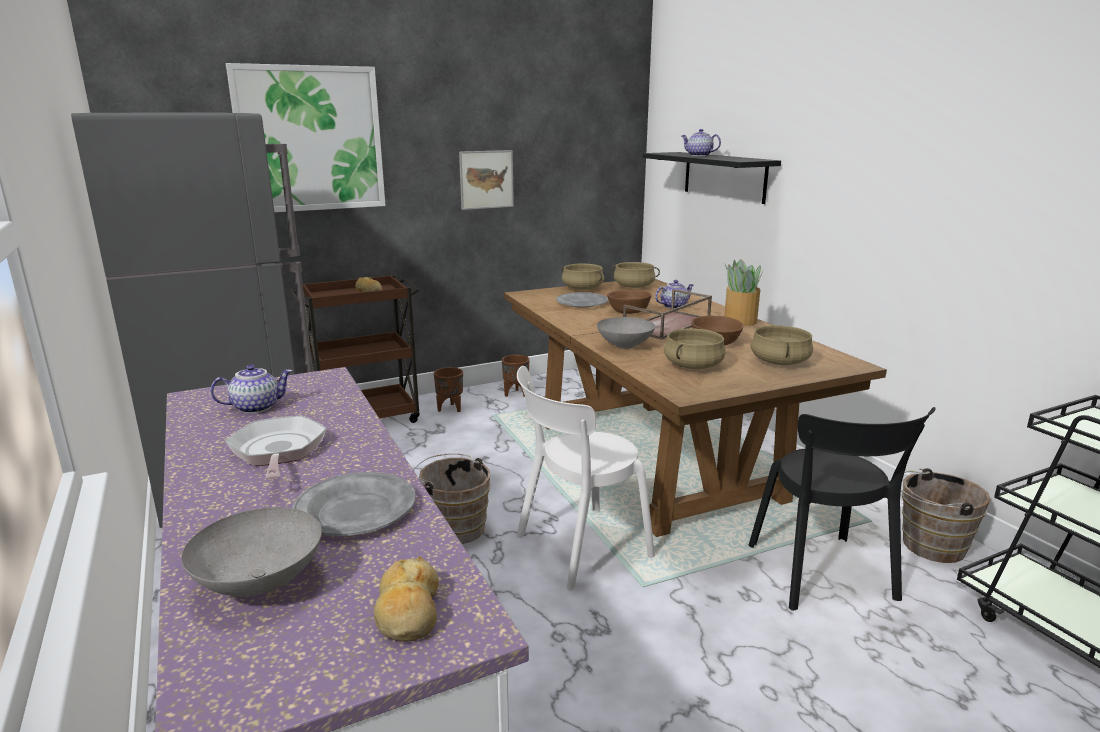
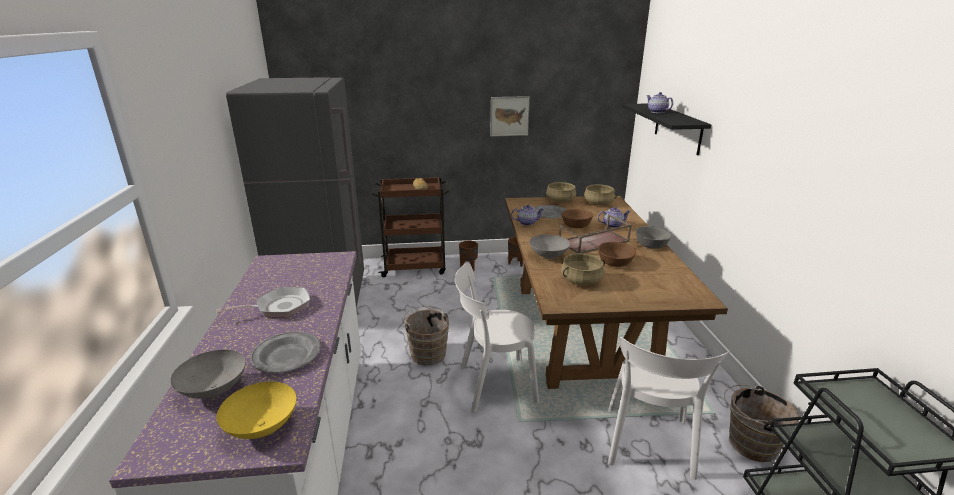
camera: 20 degrees right, 5 degrees up
(256, 407) = (290, 273): teapot -> teapot (527, 222)
(278, 452) = (279, 307): frying pan -> frying pan turned 60 degrees clockwise
(310, 139) = (392, 88): picture -> none
(408, 612) = (263, 427): bread -> yellow bowl
(740, 321) = (651, 245): potted plant -> grey bowl
(780, 362) = (648, 288): beige cooking pot -> none
(823, 575) = (648, 445): black chair -> white chair

